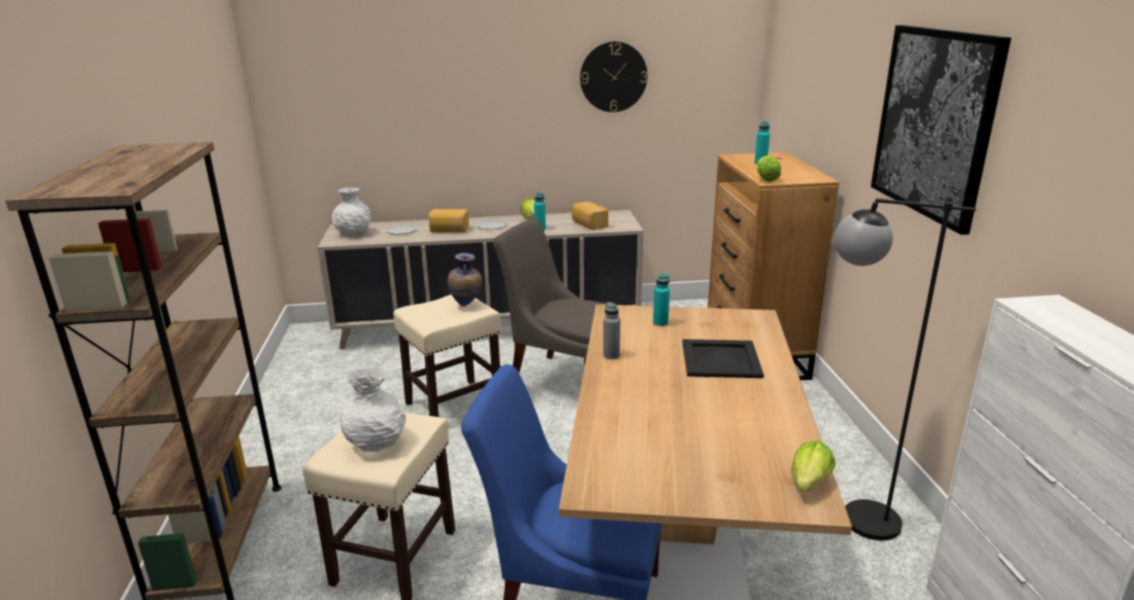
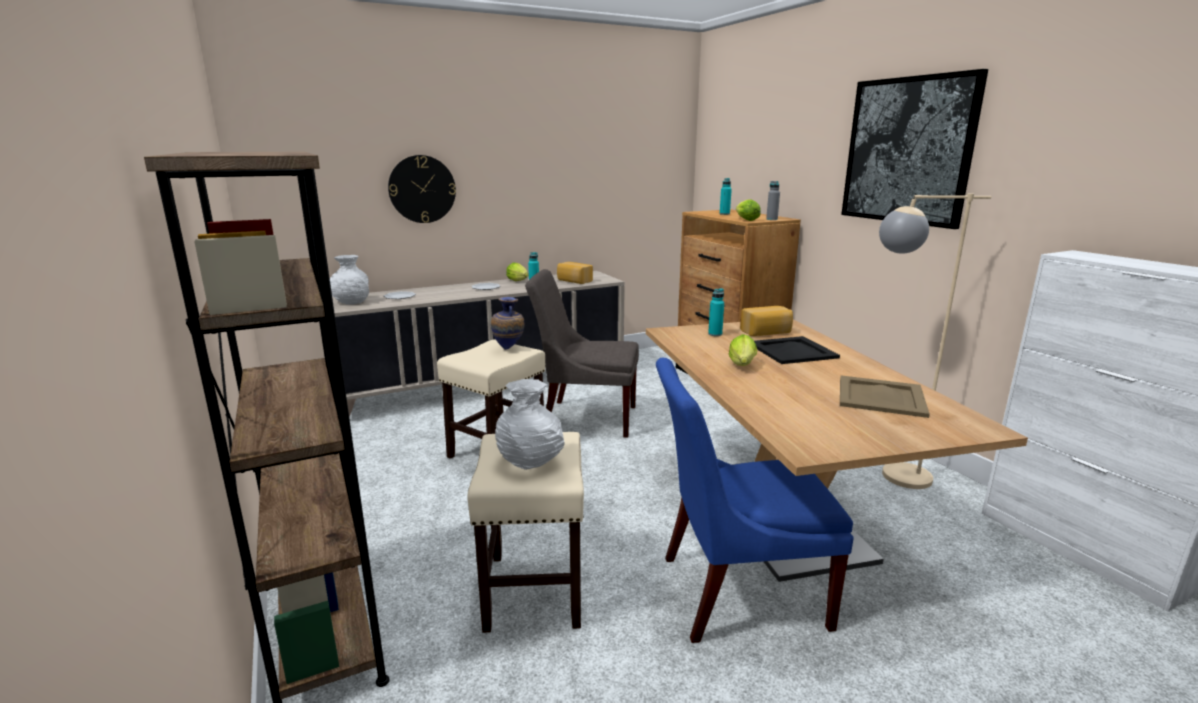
camera: 20 degrees left, 5 degrees down
(449, 230) = (448, 293): bread -> bread (766, 332)
(611, 355) = (702, 358): grey bottle -> grey bottle (771, 219)
(613, 77) = (580, 151): wall clock -> wall clock (422, 189)
(746, 439) = (880, 396): none -> beige tray
(808, 485) = (963, 417): lettuce -> lettuce (742, 366)
(850, 516) = (889, 476): black floor lamp -> beige floor lamp

